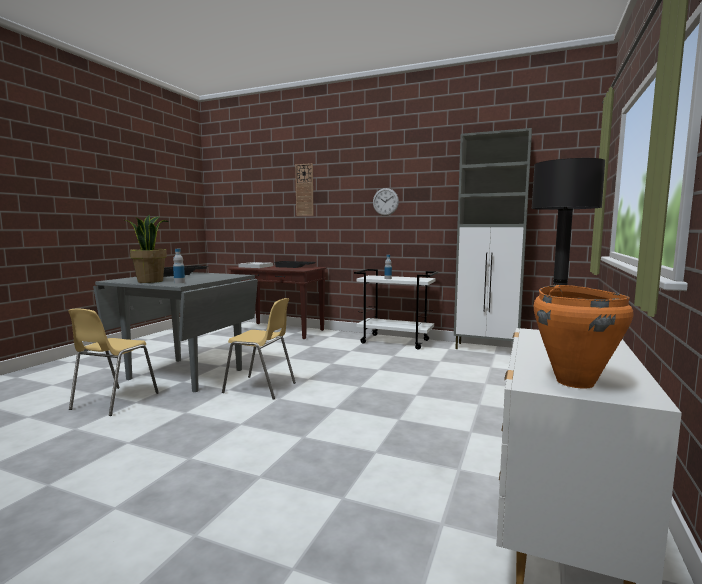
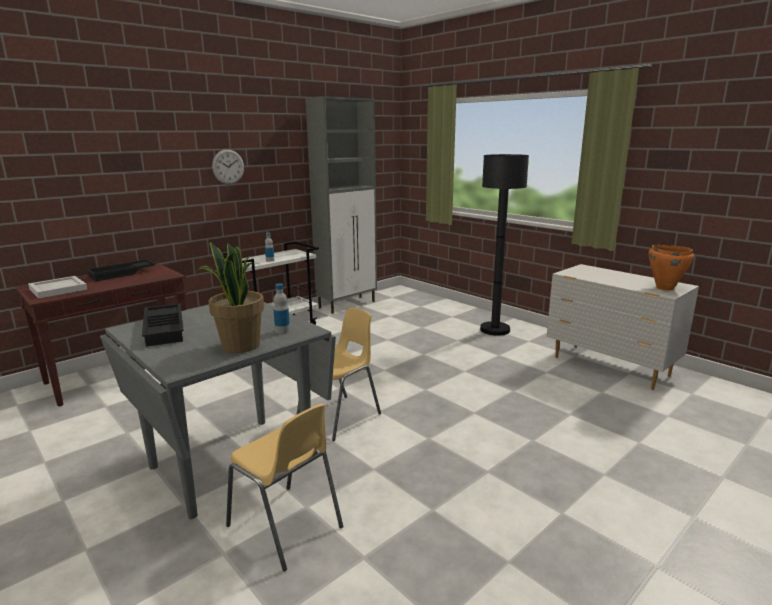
camera: 65 degrees left, 10 degrees up
(304, 190) = (99, 151): wall clock -> none

